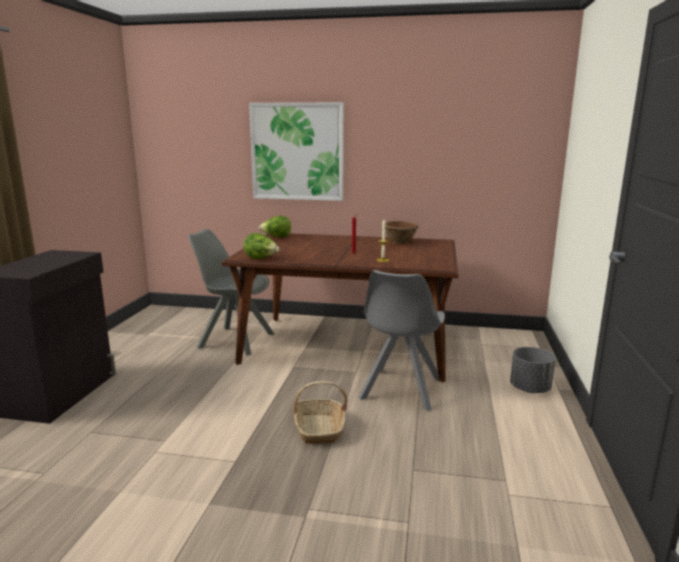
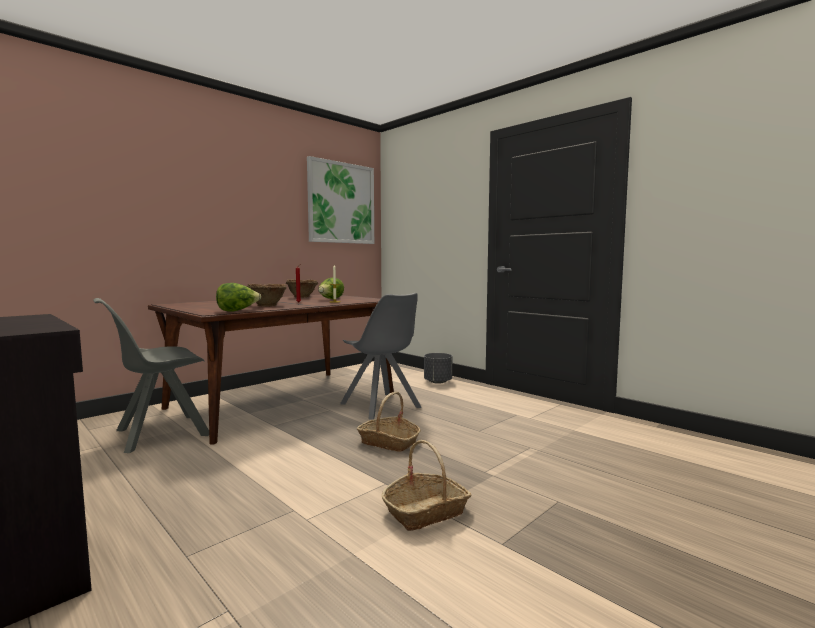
camera: 55 degrees left, 10 degrees down
(201, 501) = (426, 511): none -> basket
(276, 237) = (178, 304): lettuce -> lettuce (330, 299)
(297, 152) = (172, 214): picture -> picture (341, 203)
(312, 254) = (267, 305): none -> brown bowl

